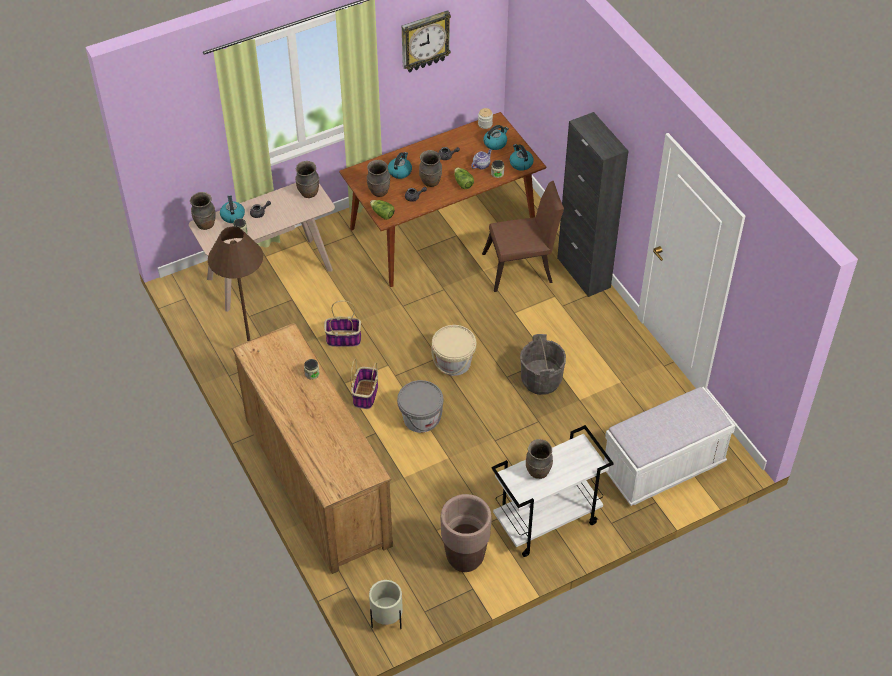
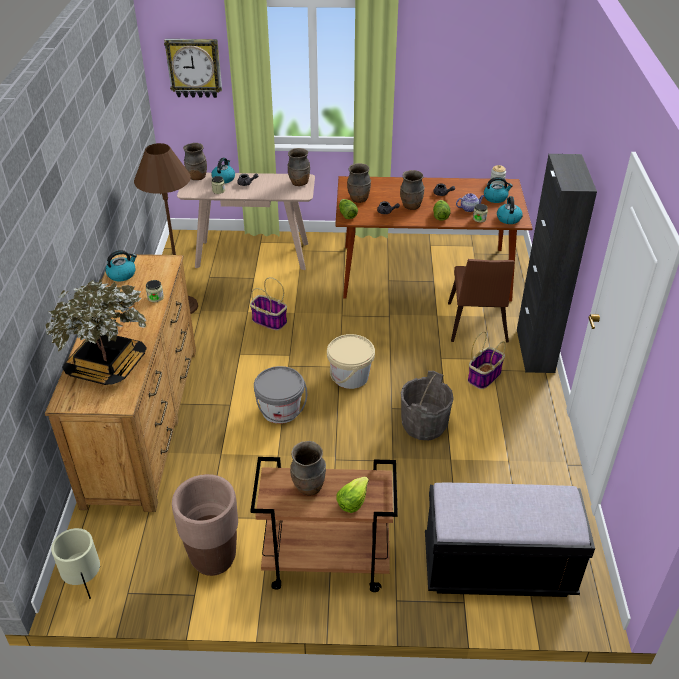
camera: 30 degrees right, 10 degrees down
(333, 450) = (107, 366): none -> potted plant
(365, 394) = (249, 370): basket -> basket (484, 376)
(400, 171) = (390, 191): kettle -> kettle (122, 274)
(424, 41) = (454, 72): wall clock -> wall clock (194, 67)
(522, 268) = (476, 326): brown chair -> brown chair turned 75 degrees clockwise
(546, 522) = (325, 564): white cart -> brown cart
(574, 467) = (352, 501): none -> lettuce
(663, 467) = (498, 568): white bench -> black bench

